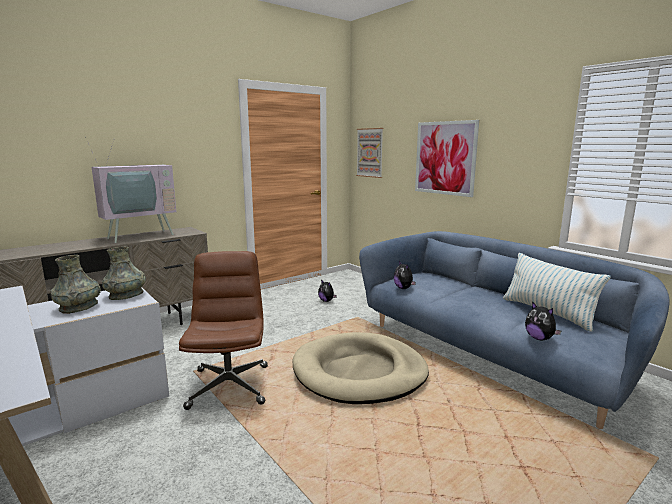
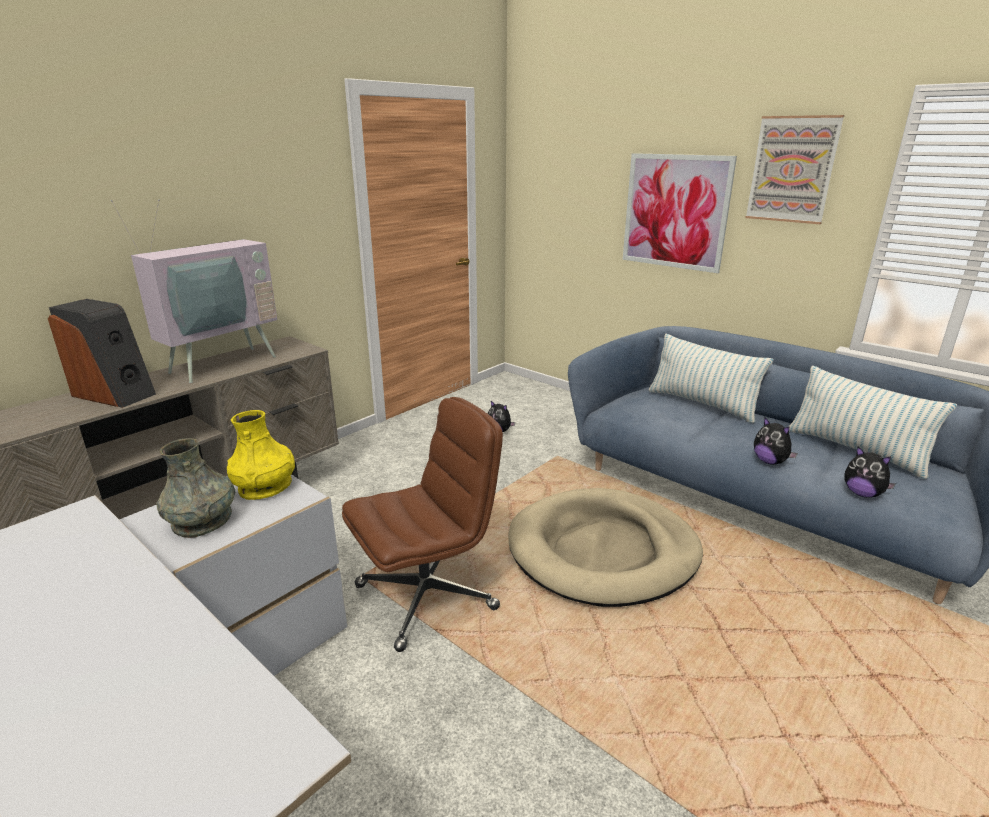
camera: 10 degrees left, 10 degrees up
(70, 245) = (115, 394): none -> speaker
(126, 295) = (265, 486): grey vase -> yellow vase
(229, 385) = (427, 596): brown office chair -> brown office chair turned 75 degrees clockwise
(370, 152) = (543, 196): picture -> picture (792, 169)
(404, 288) = (639, 418): plush toy -> plush toy (770, 461)
(451, 282) = (702, 404): none -> pillow

